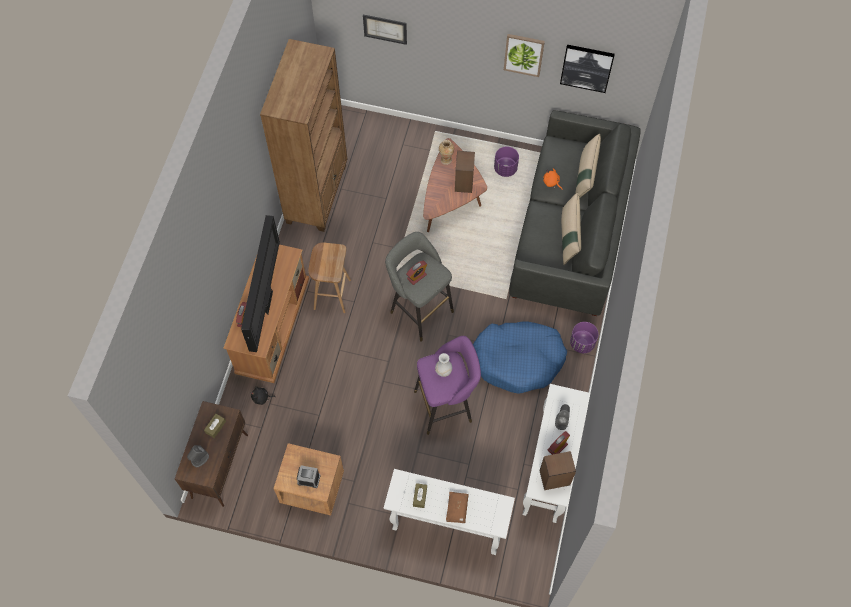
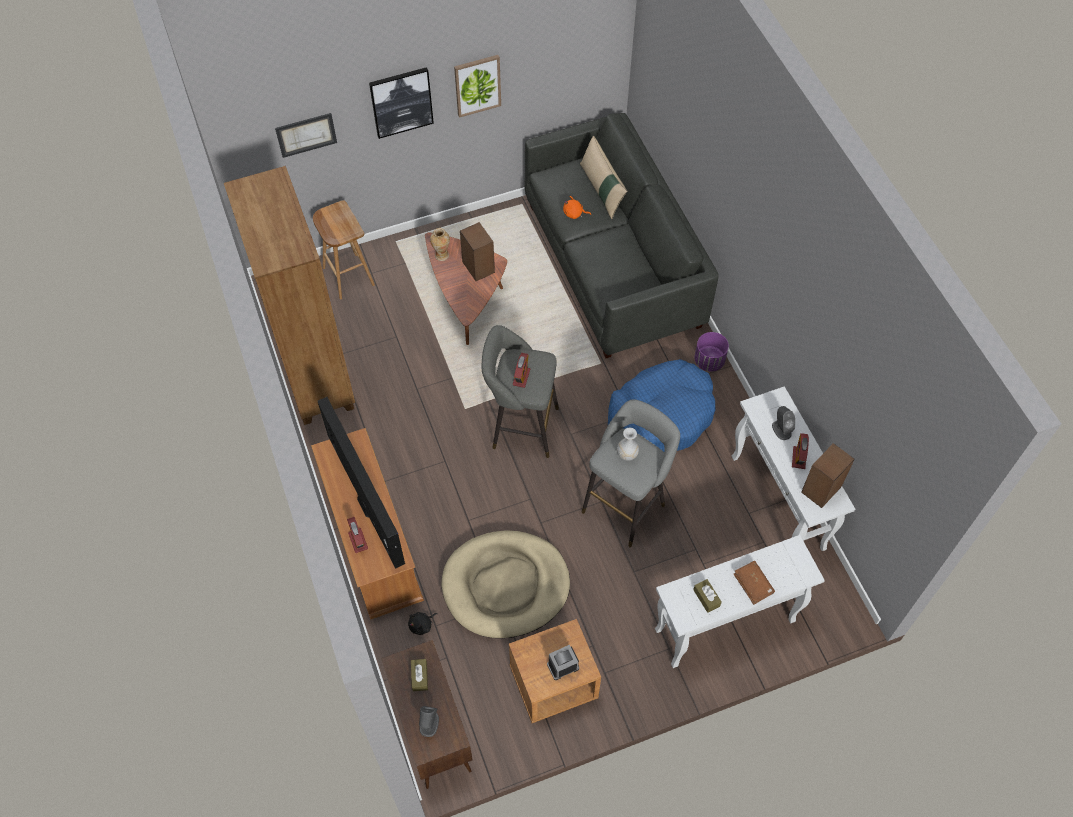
camera: 35 degrees left, 5 degrees down
(330, 407) = (505, 586): none -> beige dog bed
(331, 294) = (414, 467): brown stool -> brown stool (347, 276)
(446, 405) = (626, 505): purple stool -> grey stool
(505, 168) = (498, 238): purple planter -> none
(569, 237) = (633, 256): beige pillow -> none
(587, 67) = (551, 66): picture -> picture (401, 102)

